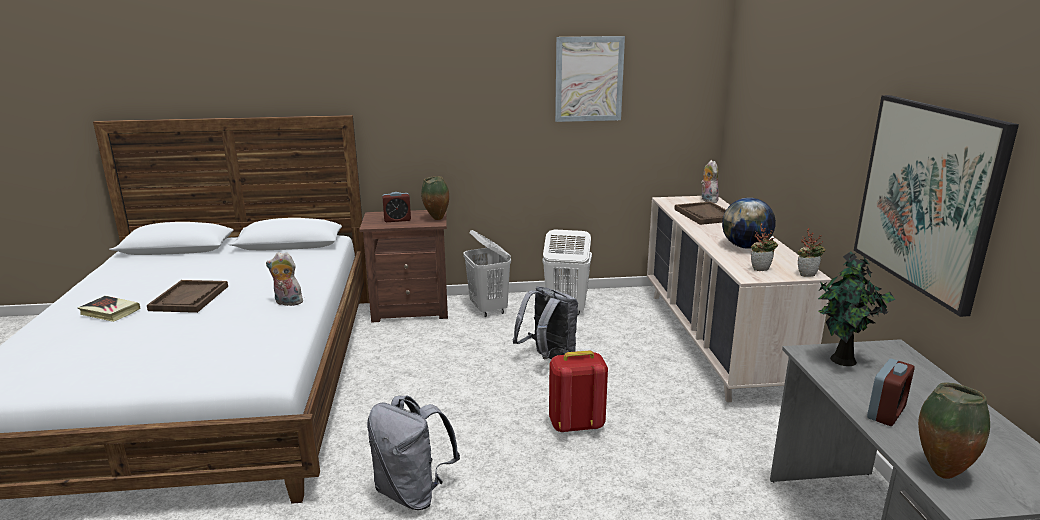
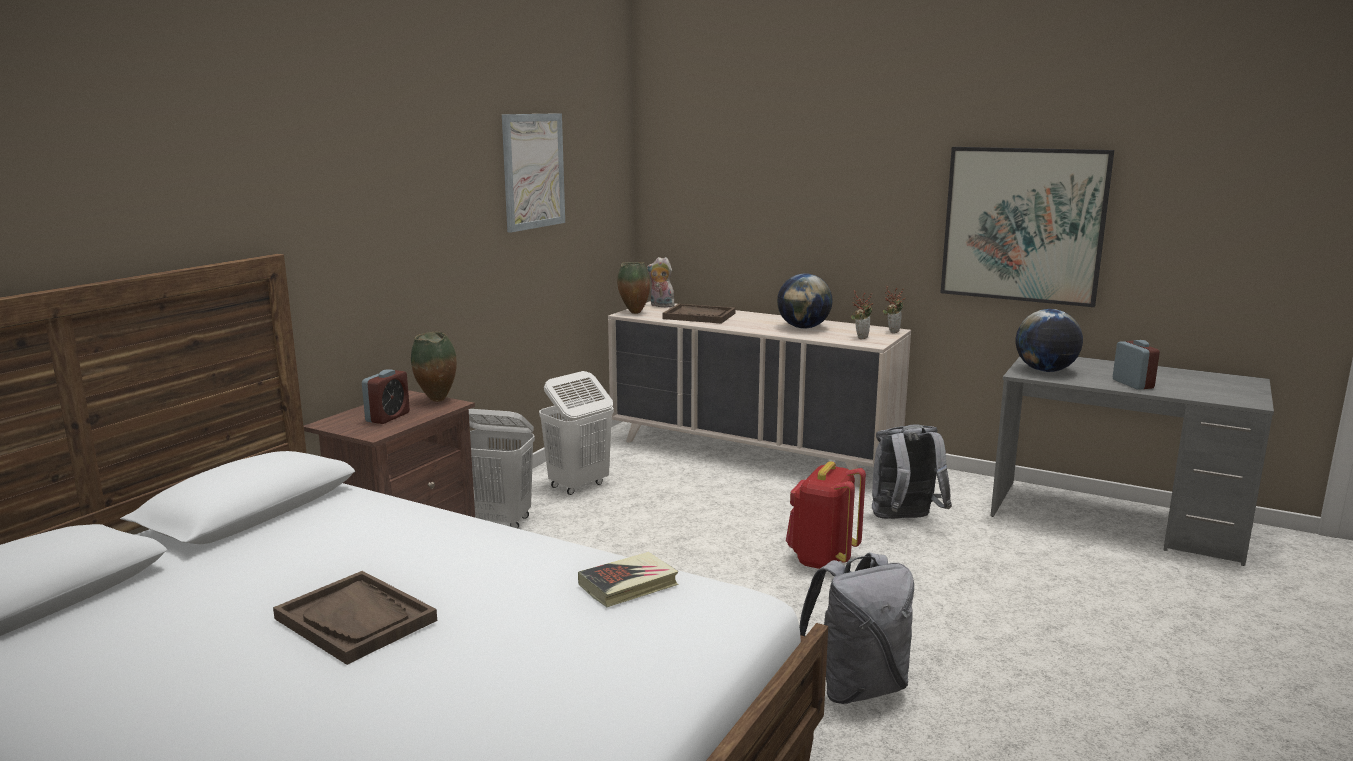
camera: 55 degrees left, 5 degrees down
(110, 312) = (286, 702): book -> book (628, 585)
(287, 303) = (515, 551): plush toy -> none
(548, 359) = (675, 530): grey backpack -> grey backpack (904, 520)
(842, 361) = (1045, 370): potted plant -> globe
(940, 472) = (1216, 396): vase -> vase (633, 313)

